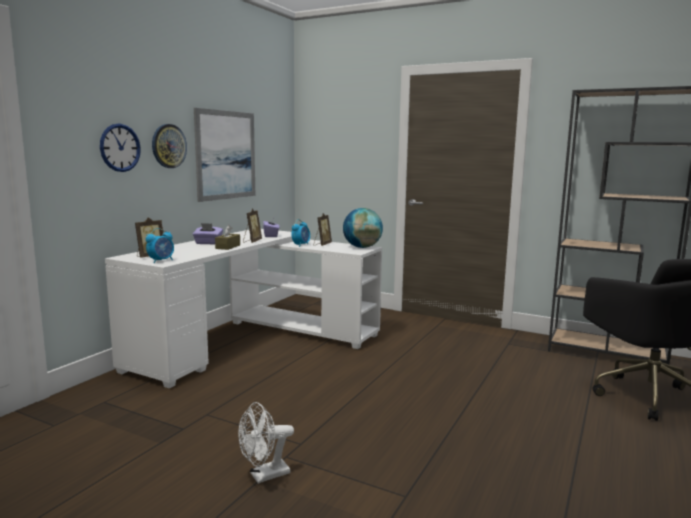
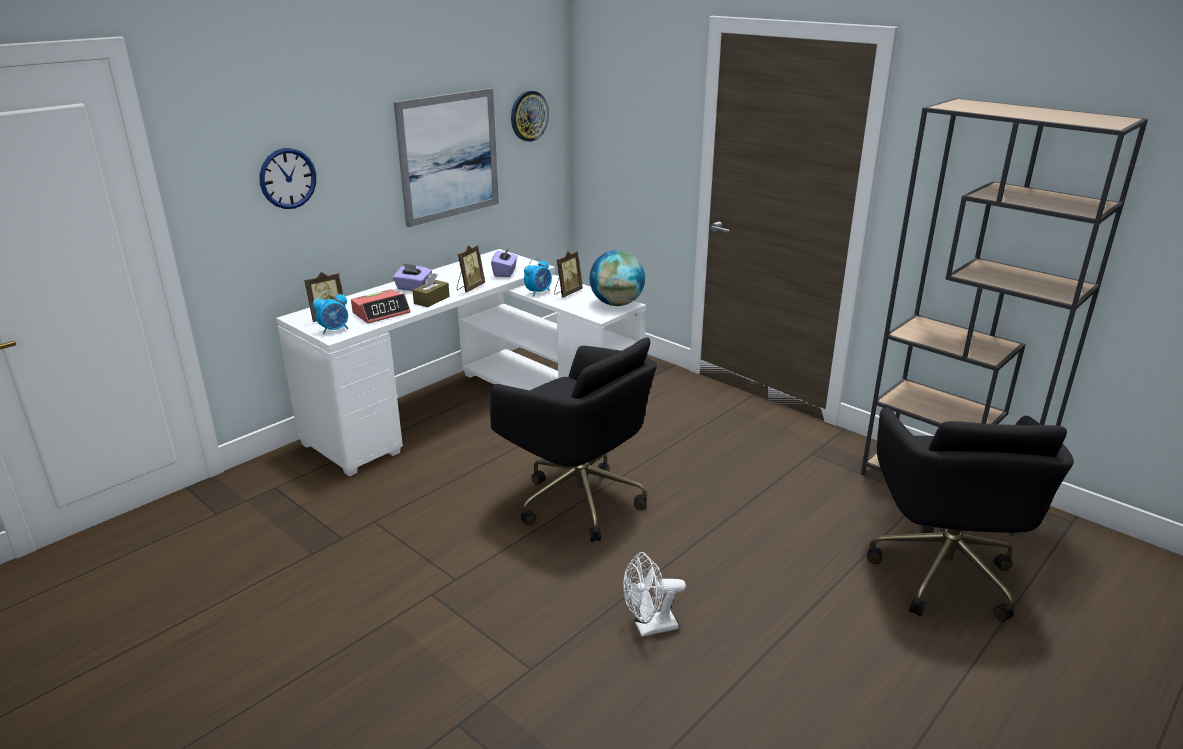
camera: 15 degrees right, 15 degrees up
(168, 146) = (358, 162): wall clock -> wall clock (529, 116)
(193, 253) = (381, 313): none -> alarm clock
(264, 476) = (397, 615): white fan -> white fan (649, 628)
(365, 384) = (576, 501): none -> black office chair

